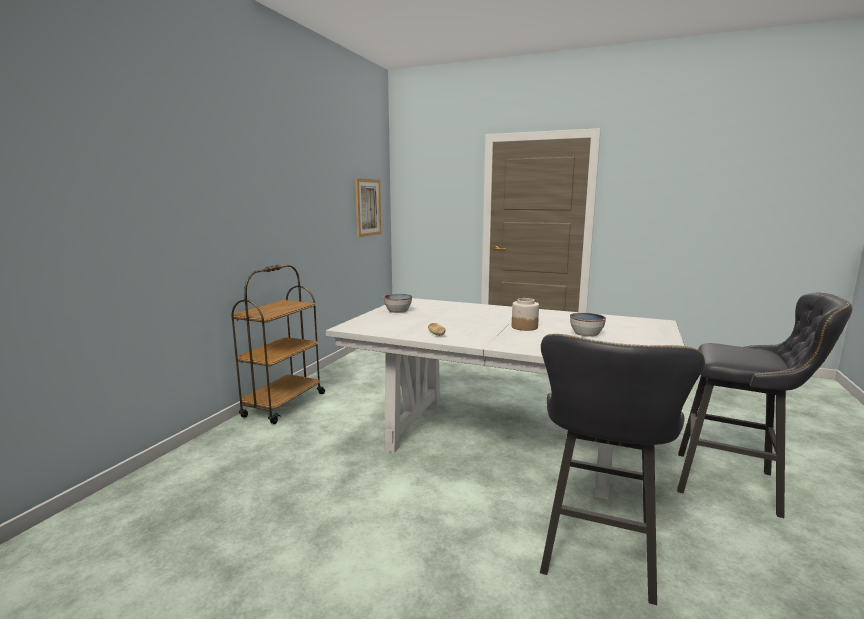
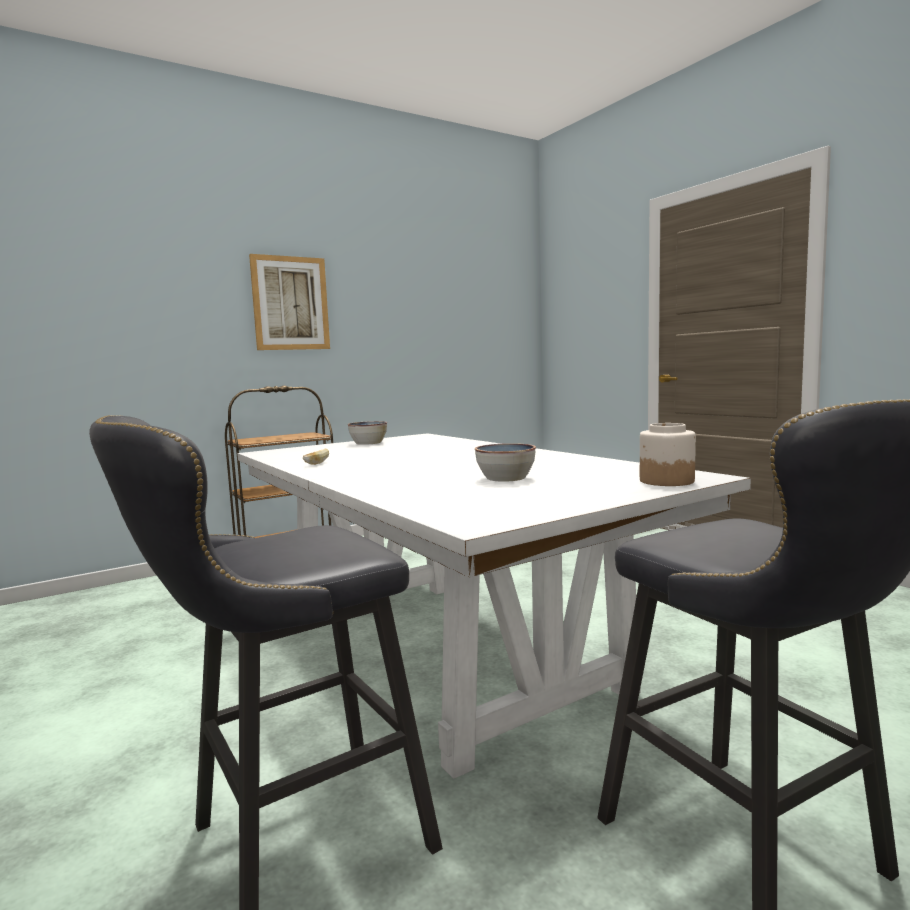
camera: 35 degrees right, 5 degrees down
(368, 207) = (489, 326): picture -> picture (290, 303)
(524, 327) = (449, 465): jar -> jar (666, 481)

